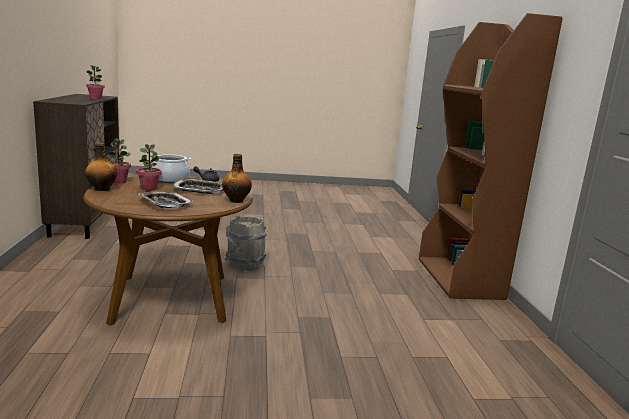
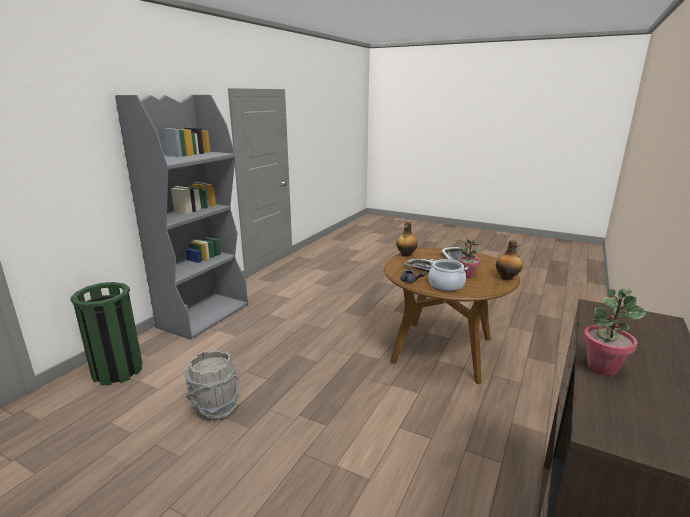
camera: 145 degrees left, 5 degrees up
(119, 182) = (495, 287): potted plant -> none
(245, 265) = (358, 373): grey bucket -> grey bucket (215, 407)
(416, 238) = (118, 371): none -> green trash can
(460, 279) = (204, 315): brown bookcase -> grey bookcase

